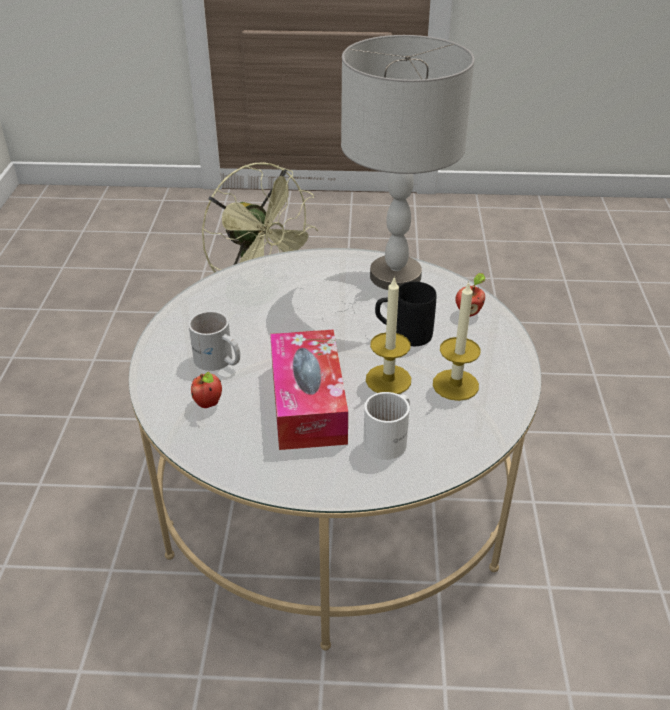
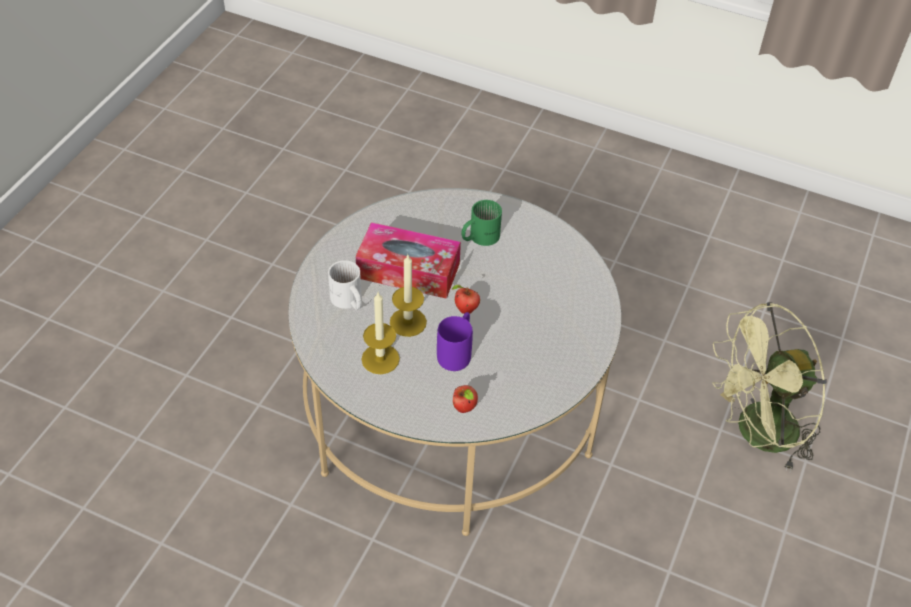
camera: 110 degrees right, 10 degrees up
(209, 404) = (435, 222): apple -> apple (465, 310)
(217, 362) = (479, 236): white mug -> green mug
(396, 276) = (545, 380): grey table lamp -> none
(403, 334) = (457, 352): black mug -> purple mug

